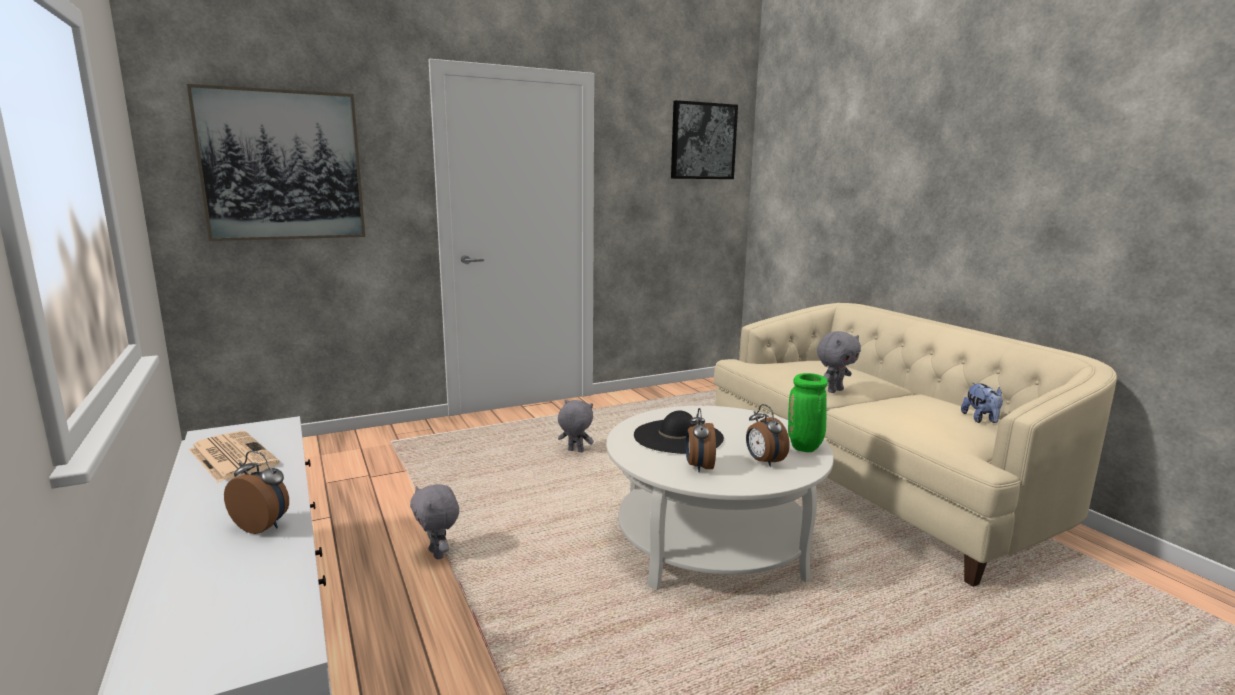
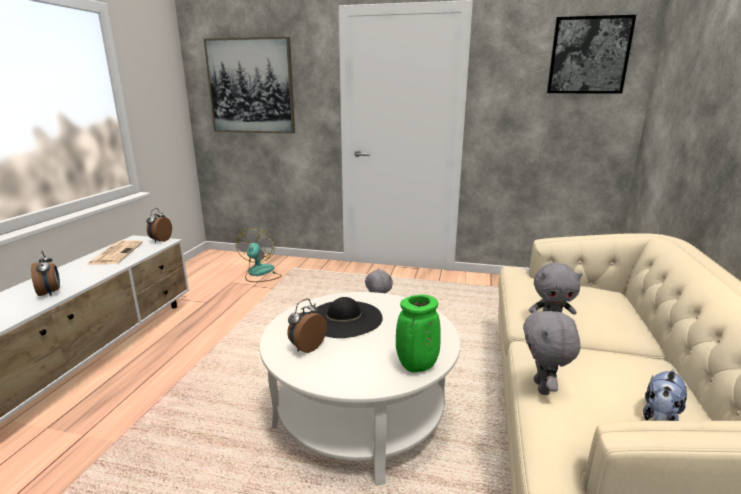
camera: 40 degrees right, 5 degrees up
(352, 460) = (260, 274): none -> fan
(438, 554) = (213, 344): grey plush toy -> grey plush toy (543, 388)
(763, 461) = (358, 363): alarm clock -> alarm clock (160, 240)

